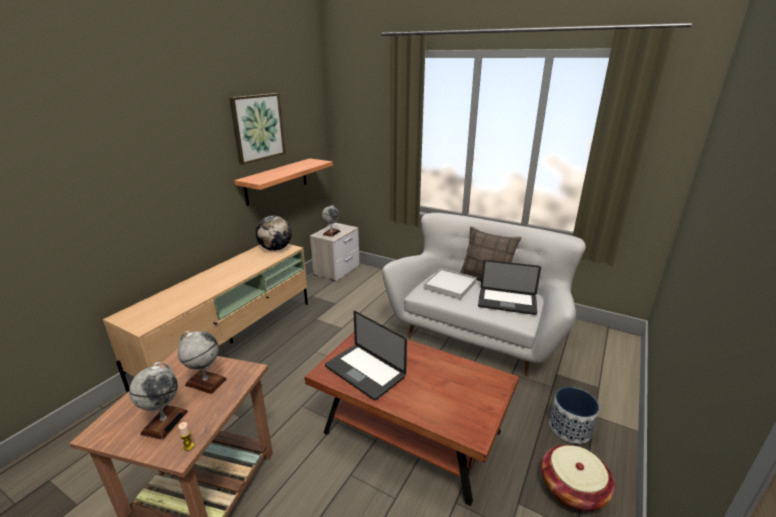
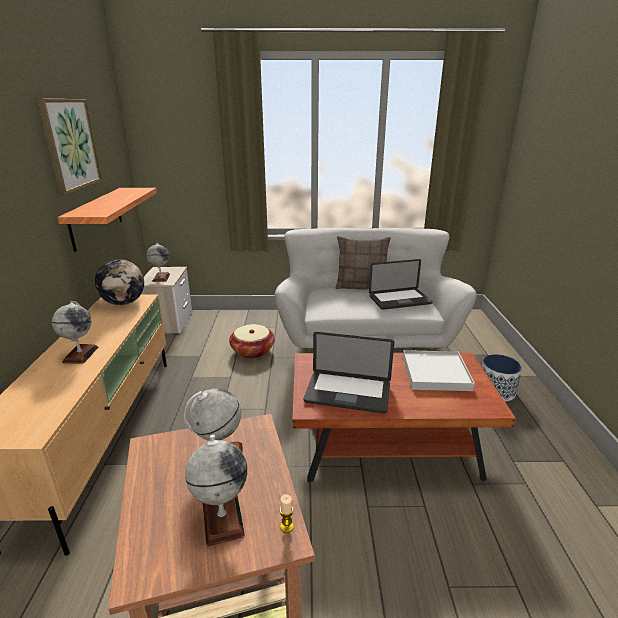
camera: 30 degrees left, 0 degrees up
(215, 281) = (80, 354): none -> globe
(450, 285) = (338, 298): white tray -> white tray (435, 373)
(572, 489) = (536, 433): basket -> basket (252, 351)

